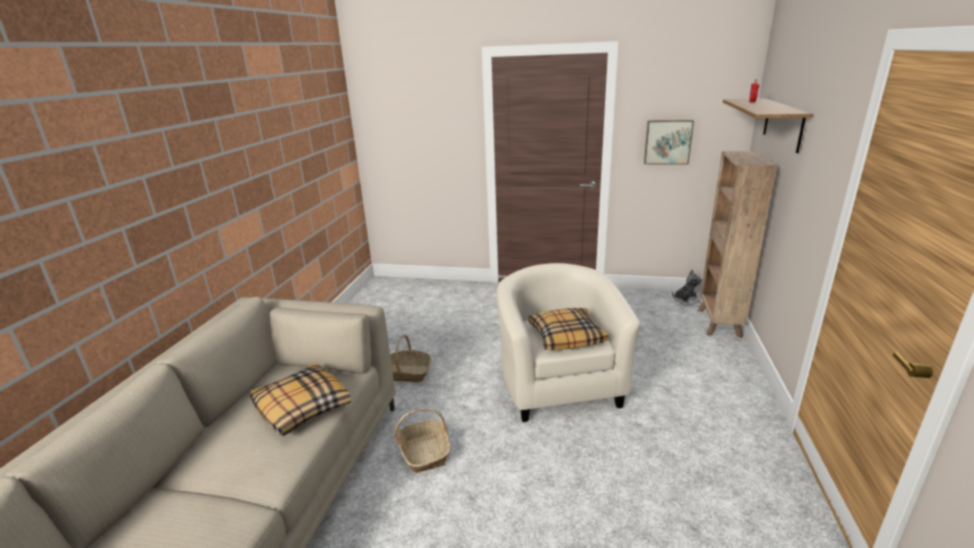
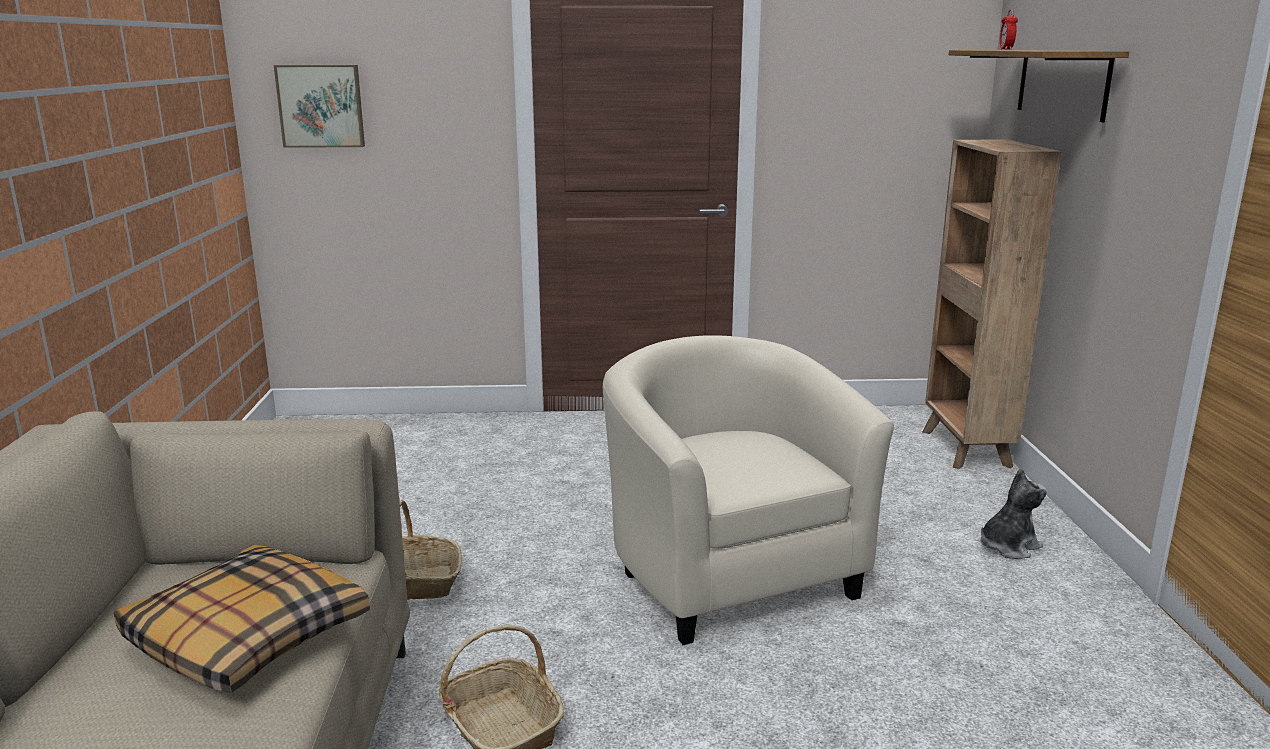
camera: 15 degrees left, 5 degrees down
(566, 336) = (750, 466): pillow -> none
(668, 142) = (852, 130): picture -> picture (321, 106)
(685, 301) = (896, 419): plush toy -> plush toy (1008, 546)

